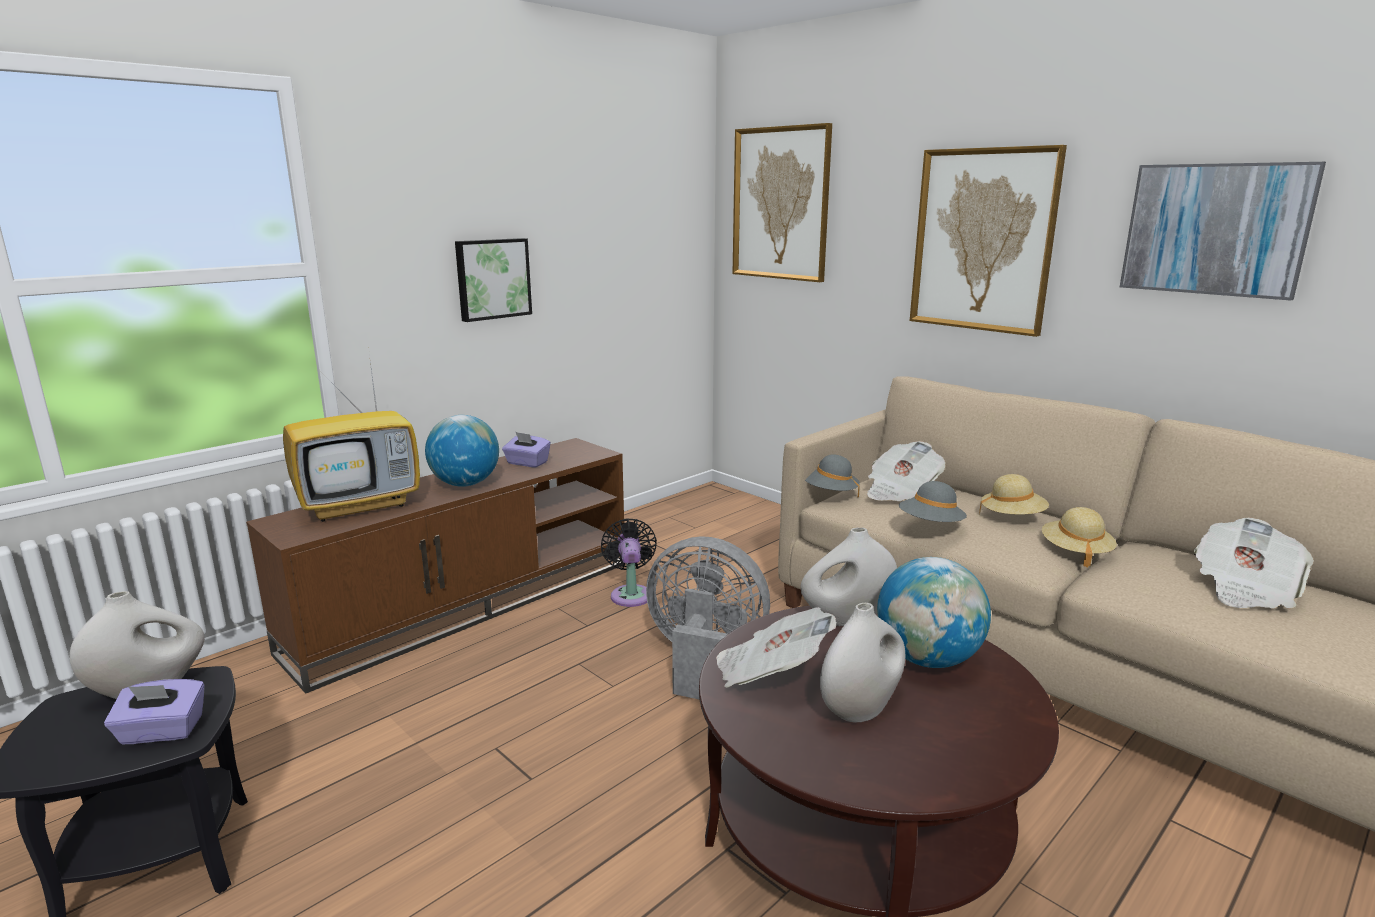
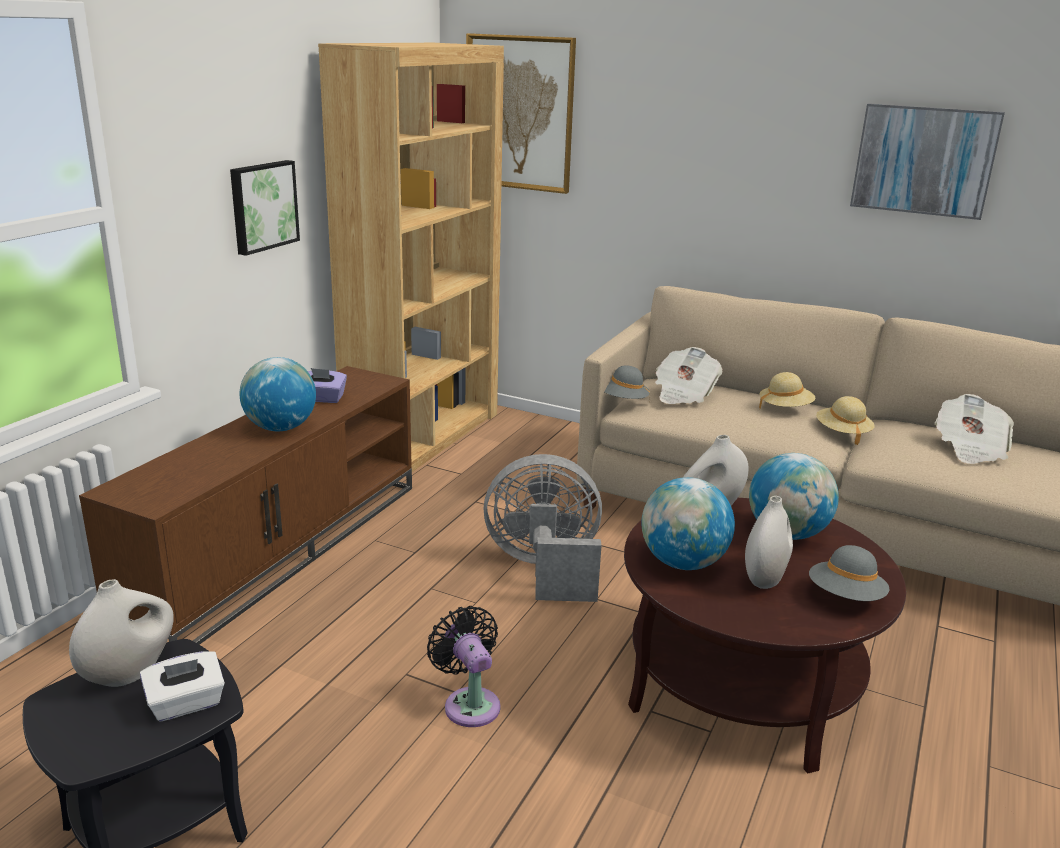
camera: 20 degrees left, 5 degrees up
(162, 732) = (186, 704): purple tissue box -> white tissue box
(361, 505) = (191, 462): television -> none
(631, 594) = (436, 516): black fan -> black fan (469, 703)
(669, 517) = (424, 435): none -> brown bookcase
(770, 673) = (683, 563): newspaper -> globe
(930, 525) = (729, 423): grey hat -> grey hat (845, 597)
(983, 240) = (729, 160): picture -> none

